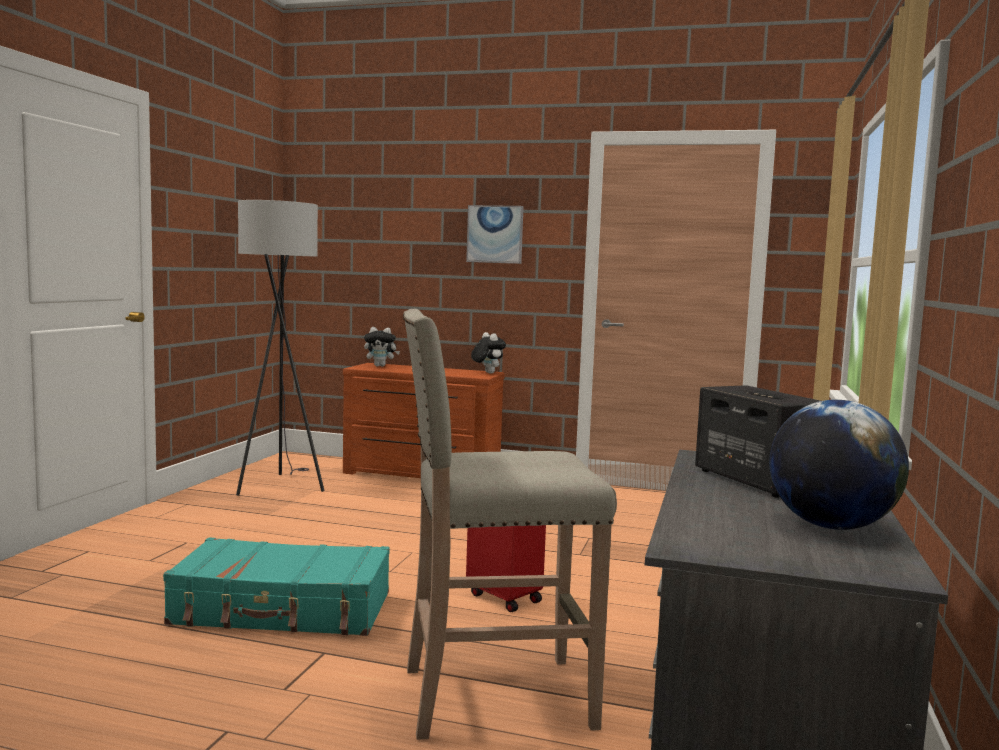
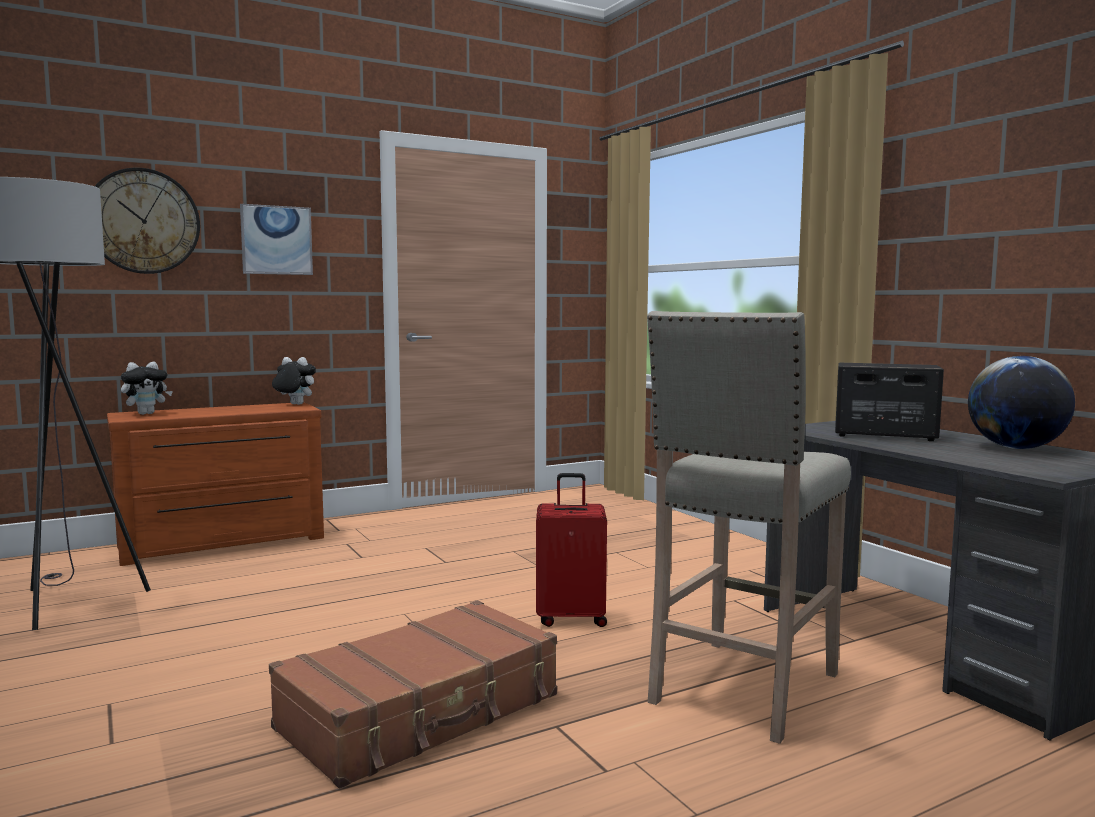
camera: 45 degrees left, 0 degrees up
(283, 610) = (422, 713): turquoise suitcase -> brown suitcase
(402, 221) = (143, 221): none -> wall clock

